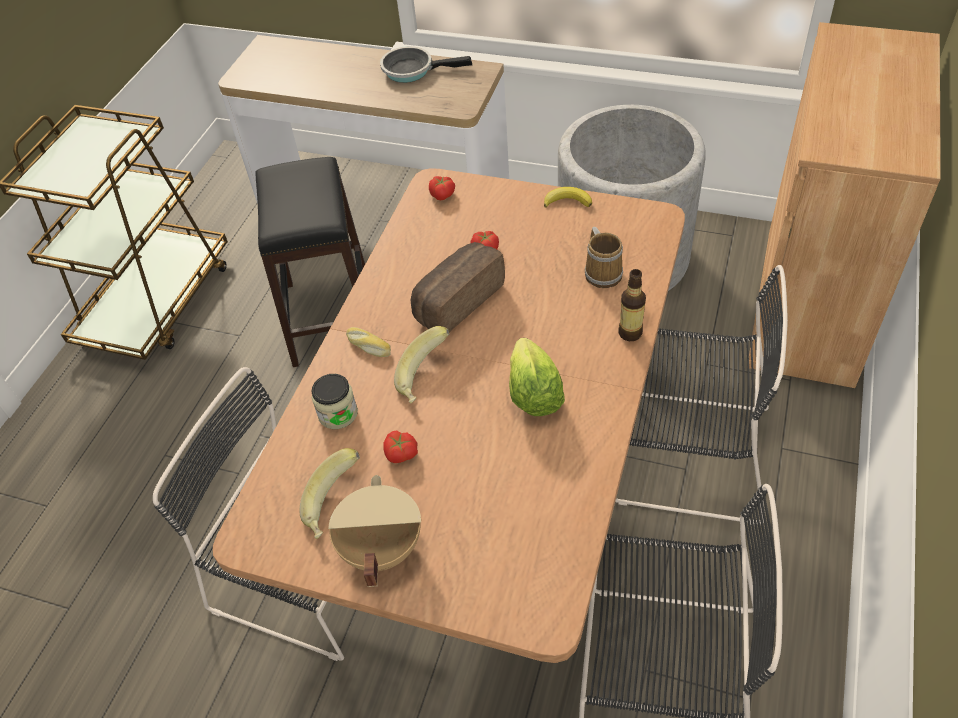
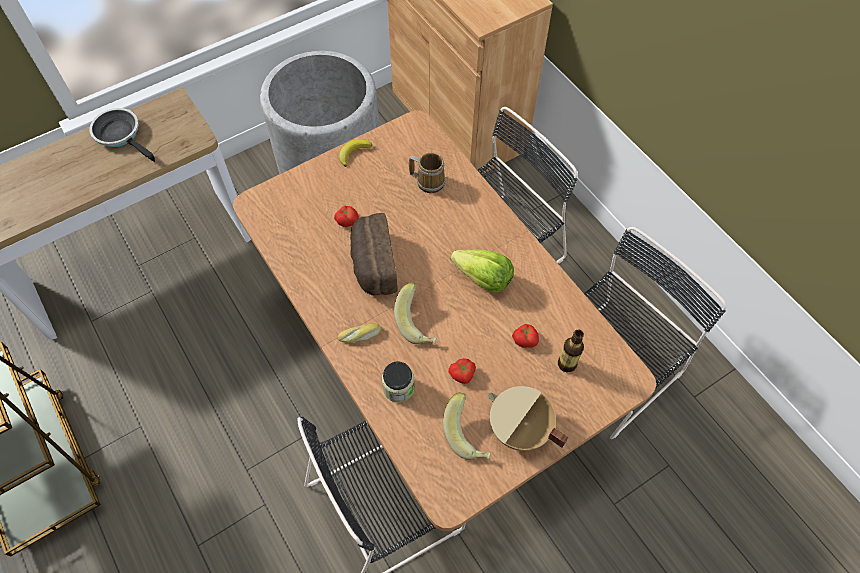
camera: 55 degrees left, 10 degrees up
(332, 316) = (192, 355): black stool -> none
(412, 70) = (121, 135): frying pan -> frying pan turned 90 degrees clockwise
(443, 194) = (271, 206): tomato -> tomato (525, 339)
(630, 333) = (485, 204): bottle -> bottle (567, 364)

